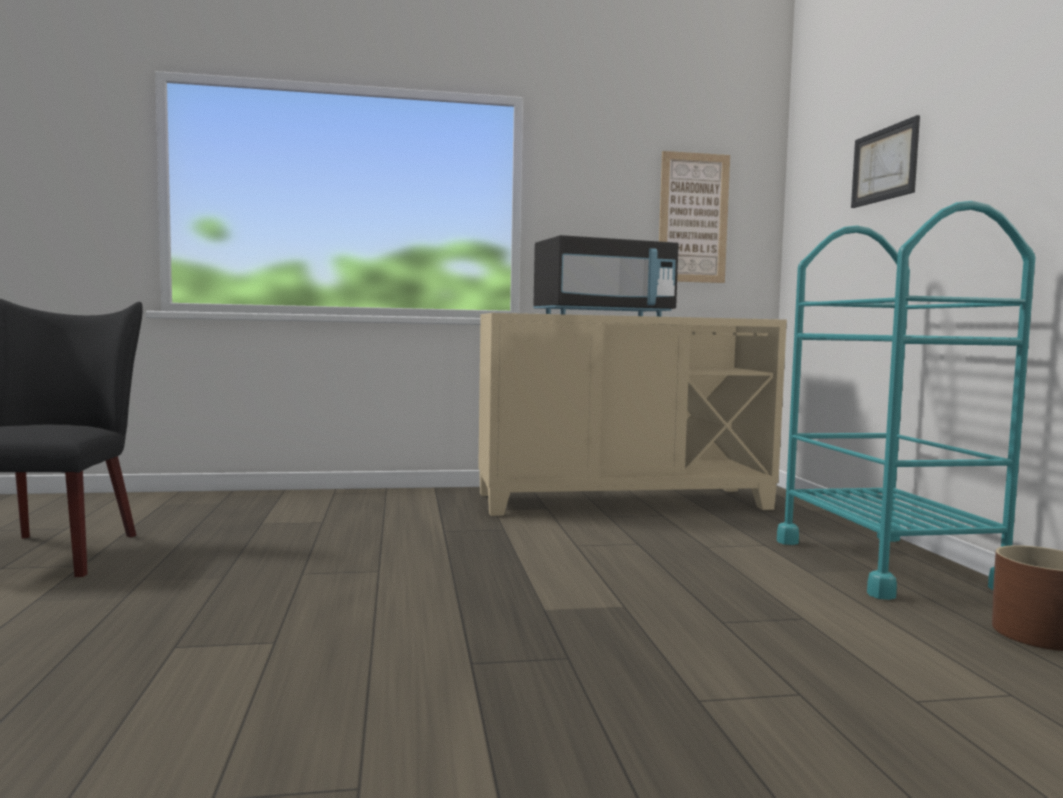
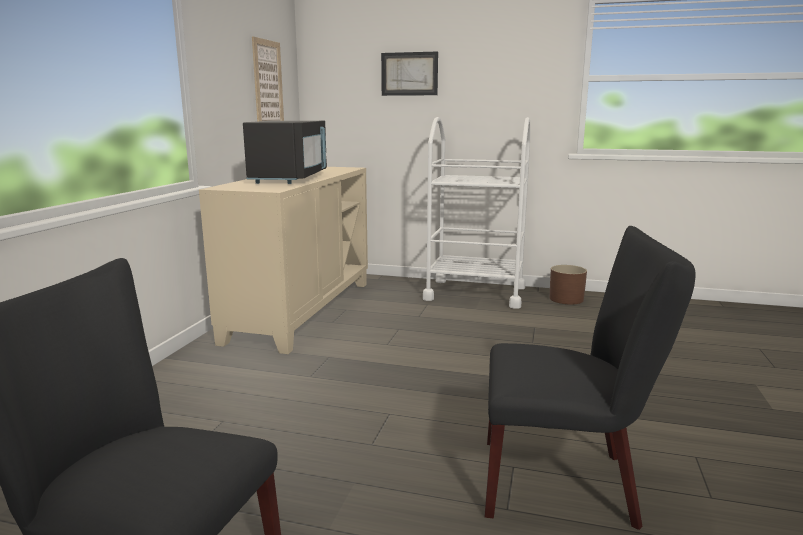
camera: 65 degrees left, 10 degrees up
(239, 677) = (568, 483): none -> black chair
(885, 564) = (475, 293): turquoise cart -> white cart

